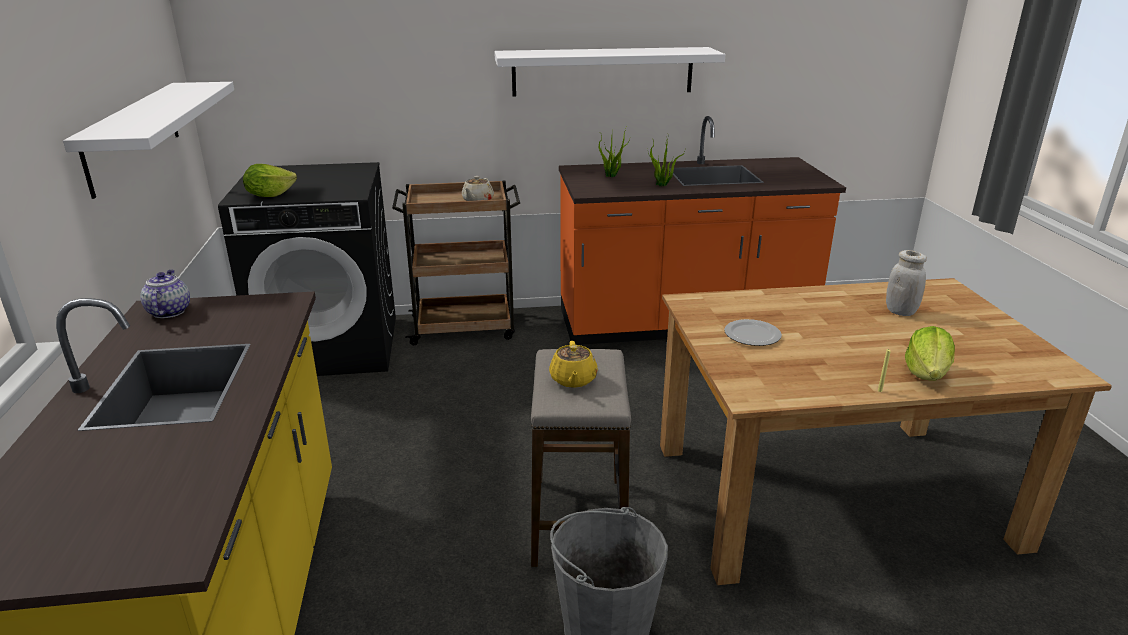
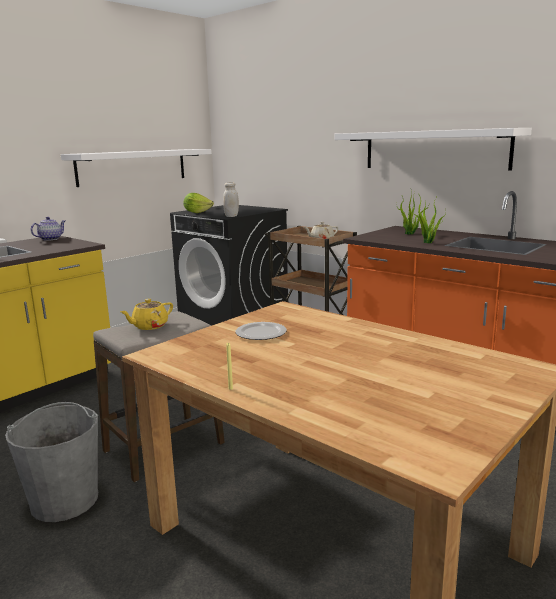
camera: 50 degrees right, 10 degrees down
(900, 311) = (421, 364): white jar -> white jar (231, 216)
(926, 374) = (297, 398): lettuce -> none

